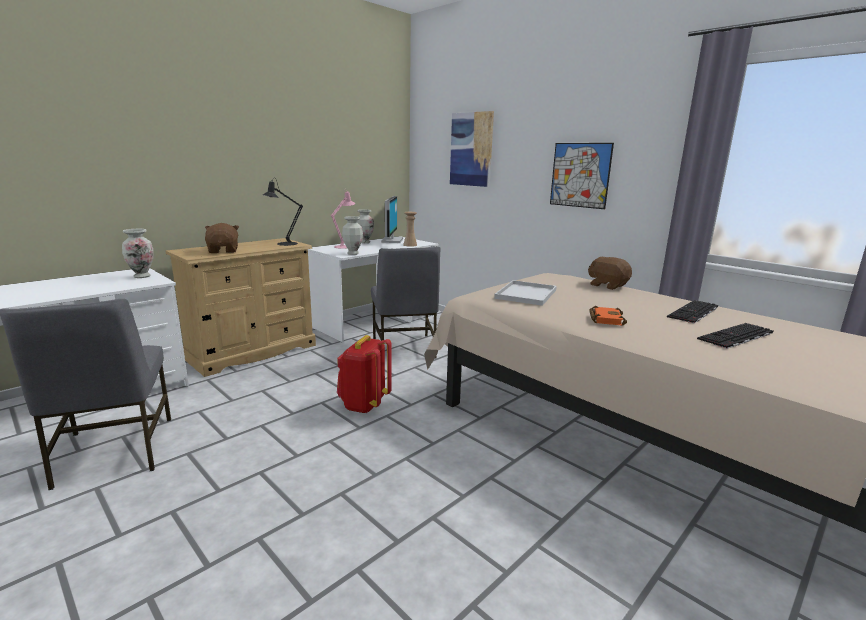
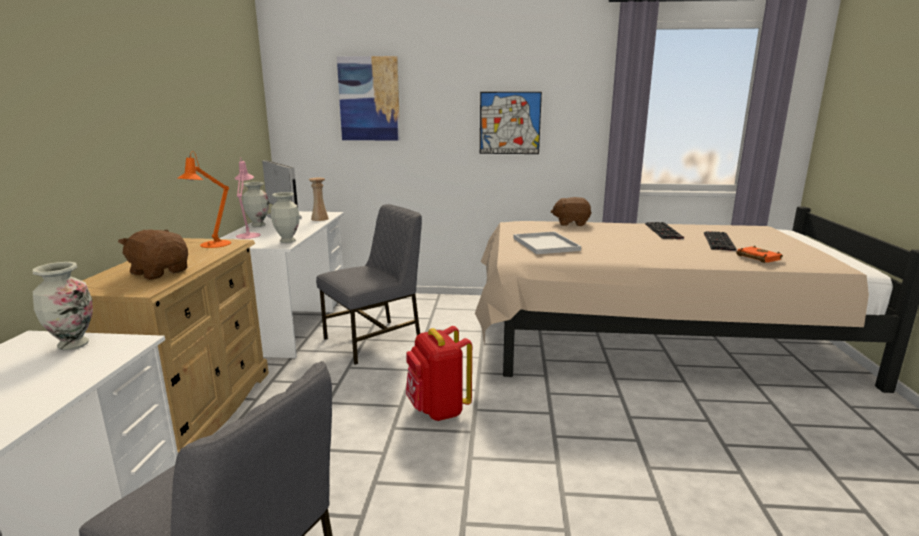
camera: 40 degrees left, 0 degrees up
(284, 244) = (212, 245): black table lamp -> orange table lamp
(404, 348) = (374, 340): grey chair -> grey chair turned 75 degrees counterclockwise
(605, 319) = (640, 250): orange book -> orange book (756, 257)

